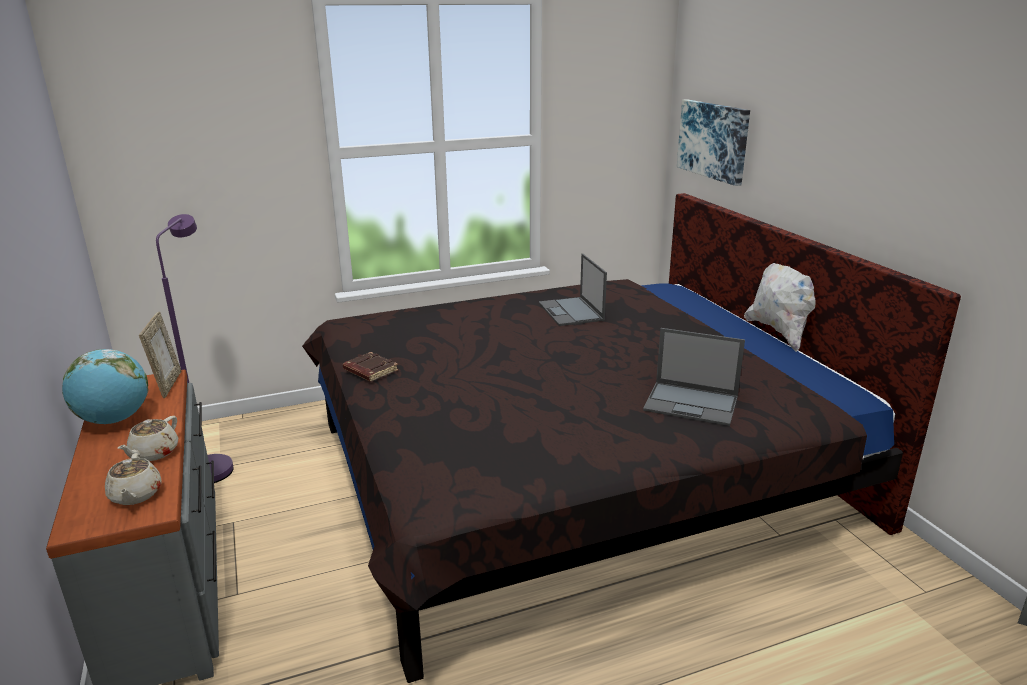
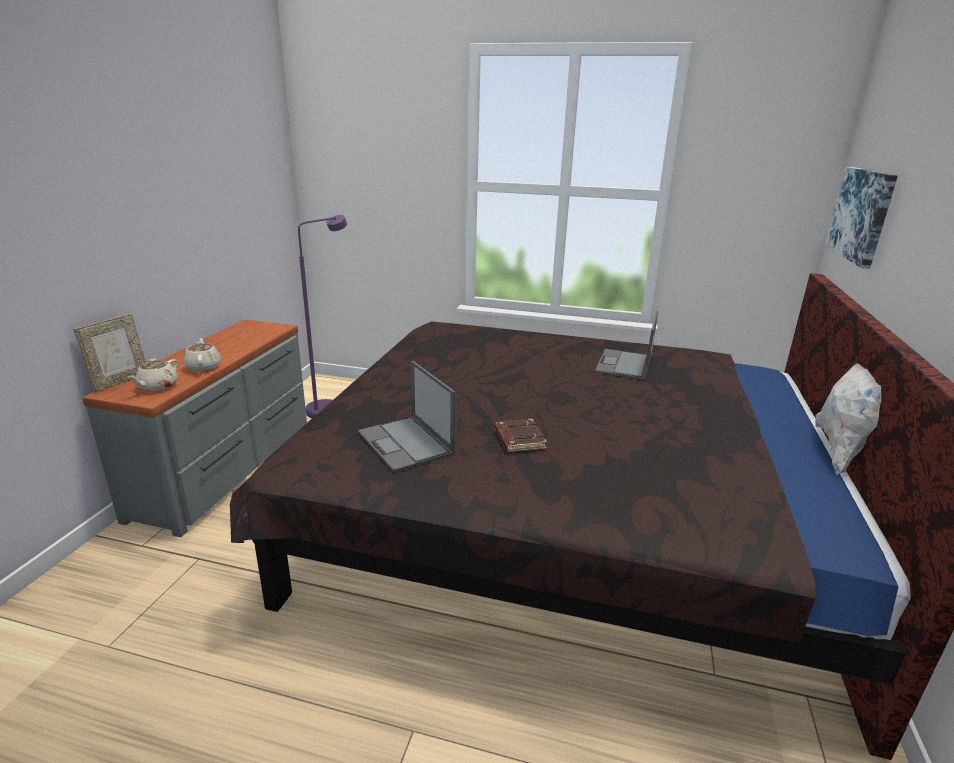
camera: 35 degrees right, 0 degrees up
(114, 420) = (218, 342): globe -> none
(153, 453) = (203, 367): beige teapot -> beige teapot turned 105 degrees clockwise
(168, 385) = (274, 331): picture frame -> picture frame (120, 381)
(369, 371) = (399, 360): brown book -> brown book (518, 439)
(692, 404) = (622, 477): laptop -> laptop (406, 443)

